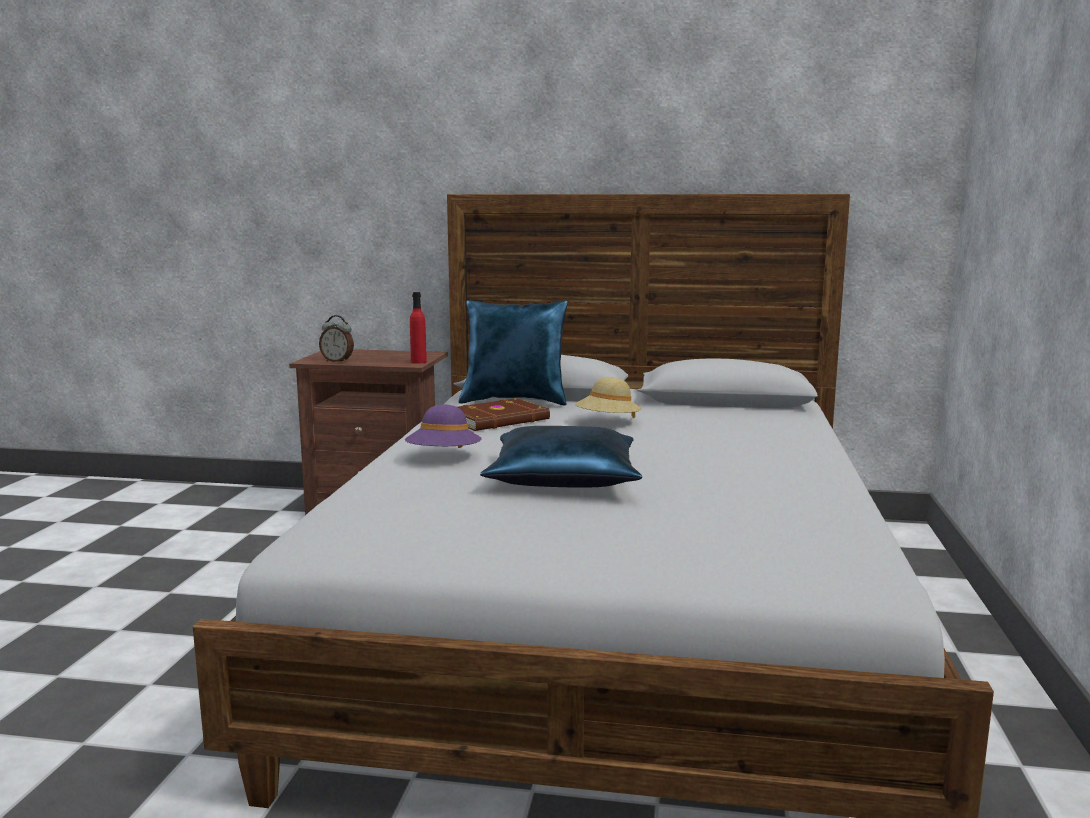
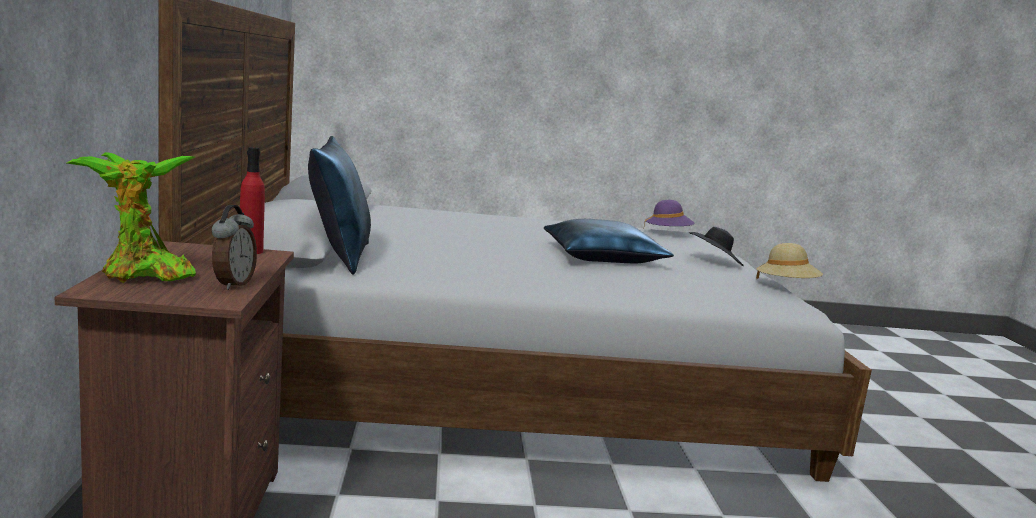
camera: 105 degrees left, 0 degrees up
(359, 353) = (142, 276): none -> potted plant
(444, 458) = (580, 280): purple hat -> purple hat (667, 233)
(499, 420) = (432, 264): brown book -> none
(572, 543) = (714, 262): none -> black hat
(608, 422) = (427, 240): beige hat -> beige hat (786, 287)

